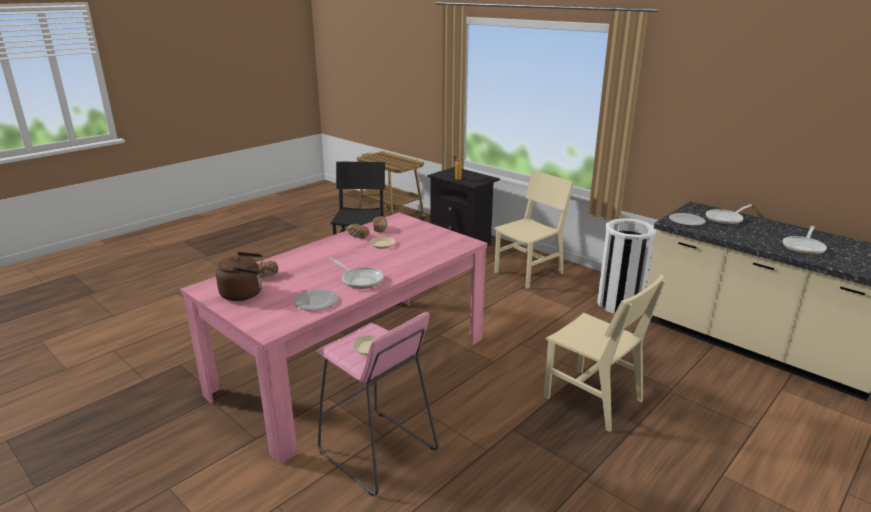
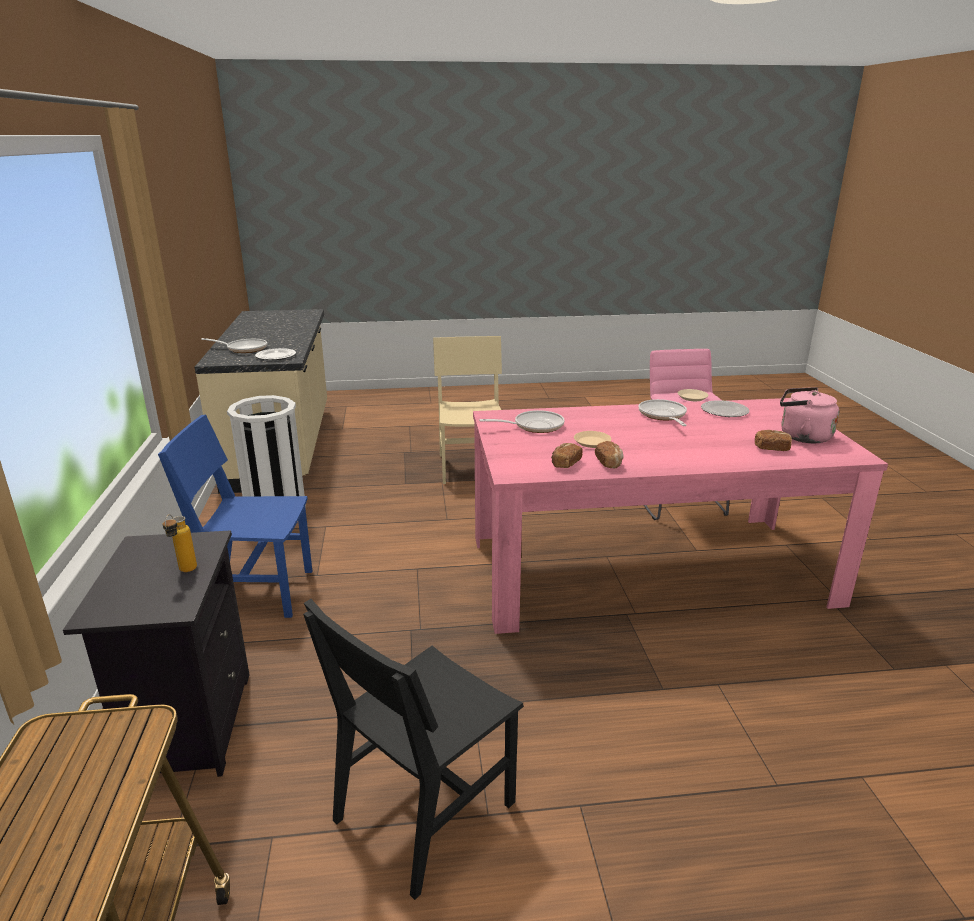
camera: 140 degrees left, 0 degrees up
(244, 293) = (801, 436): brown kettle -> pink kettle
(529, 273) = (256, 592): beige chair -> blue chair
(804, 247) = (284, 327): frying pan -> frying pan (534, 426)

